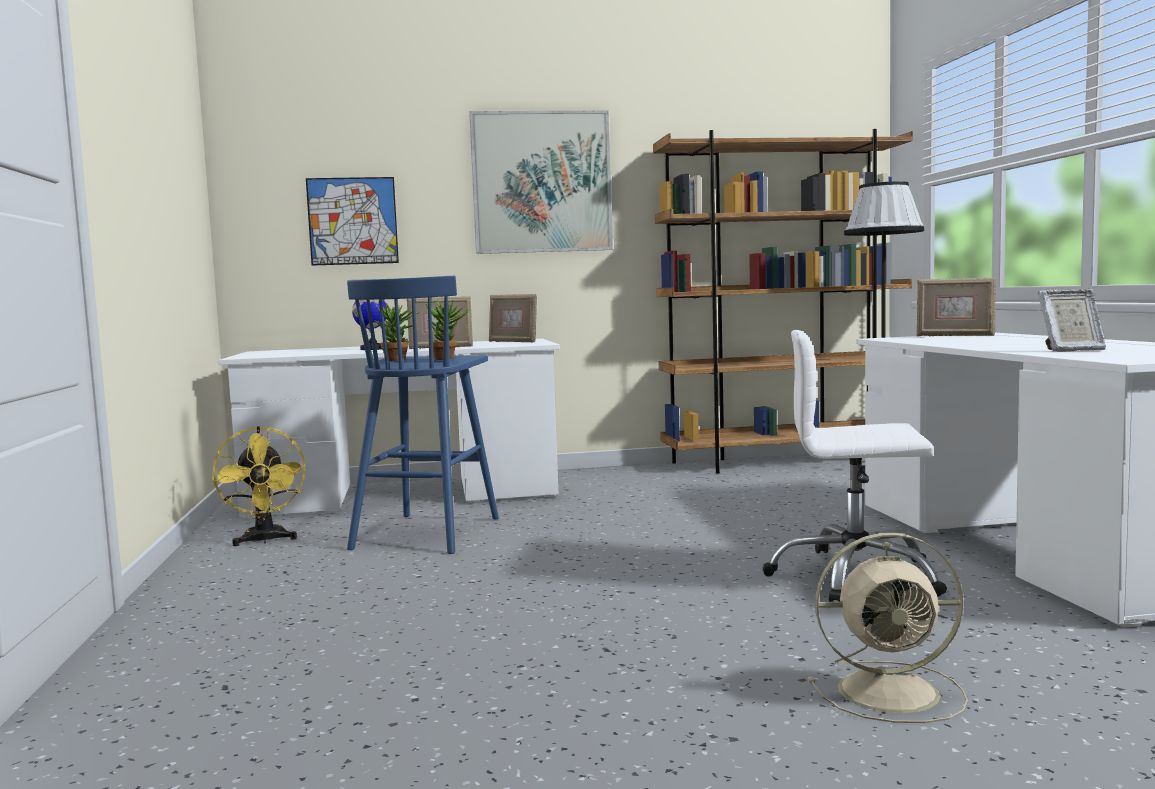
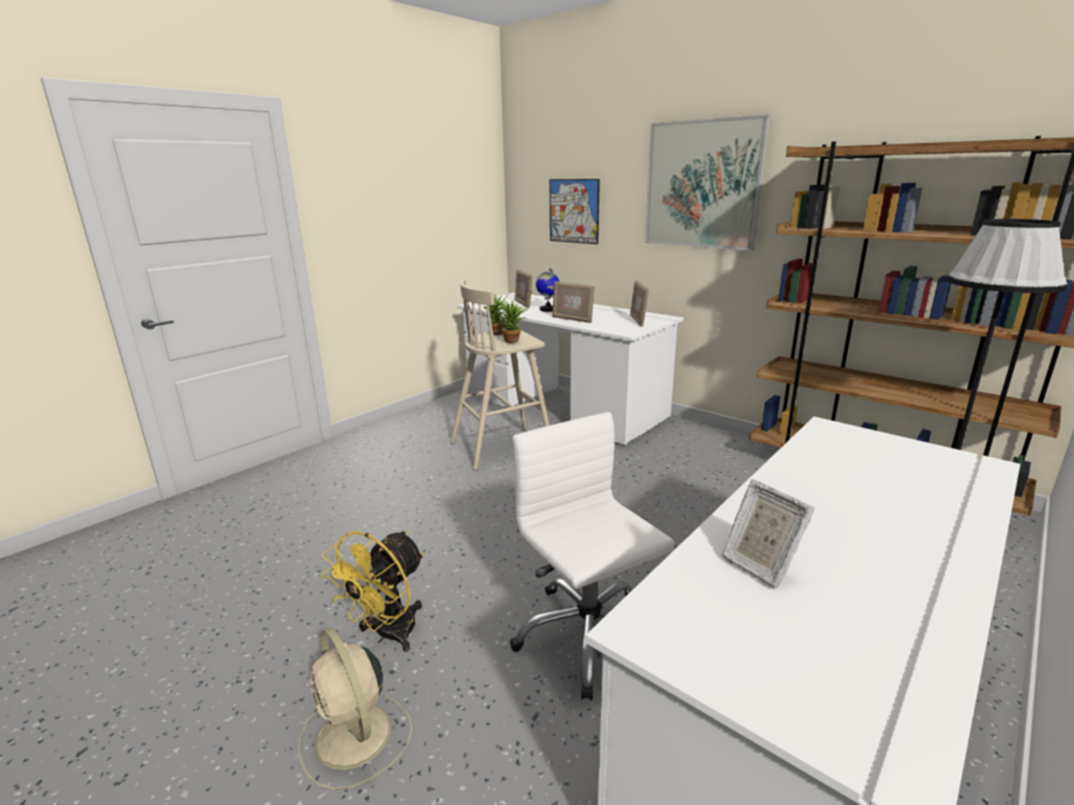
camera: 50 degrees right, 15 degrees up
(265, 540) = (443, 418): yellow fan -> yellow fan (387, 635)
(428, 532) = (503, 446): blue stool -> beige stool
(955, 336) = (913, 454): picture frame -> picture frame (523, 304)

